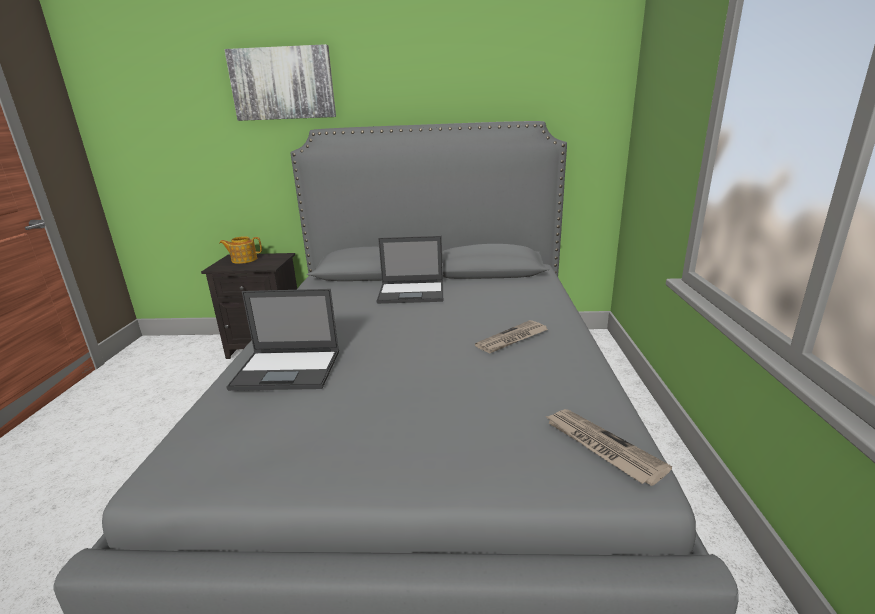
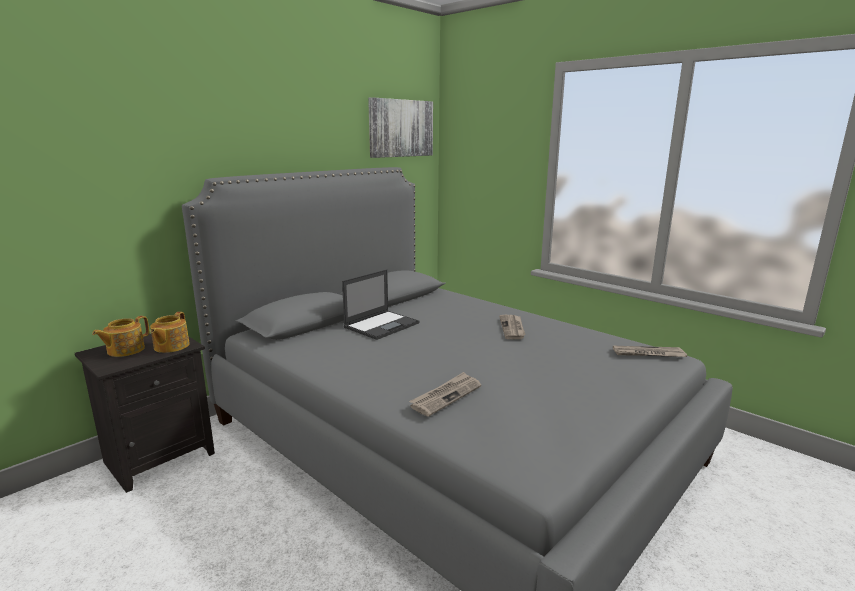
camera: 50 degrees left, 5 degrees down
(263, 264) = (171, 346): none -> teapot
(282, 84) = (158, 126): picture -> picture (400, 128)
(288, 370) = (446, 396): laptop -> newspaper

